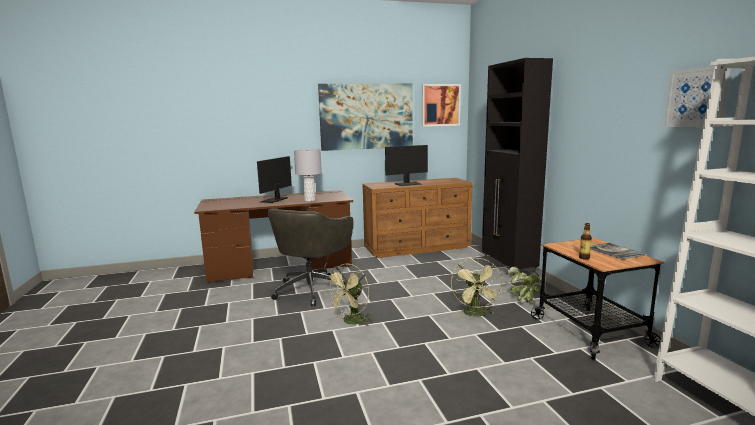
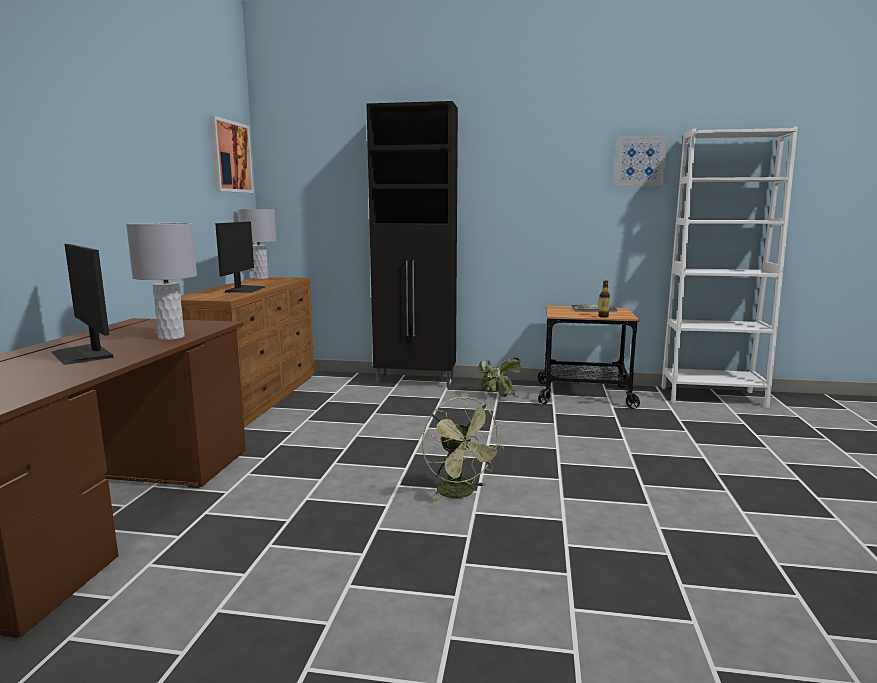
camera: 65 degrees left, 0 degrees up
(311, 289) = (292, 502): grey office chair -> none
(366, 116) = (151, 164): picture -> none
(450, 178) = (260, 278): none -> grey table lamp
(476, 314) = (510, 422): green fan -> none

